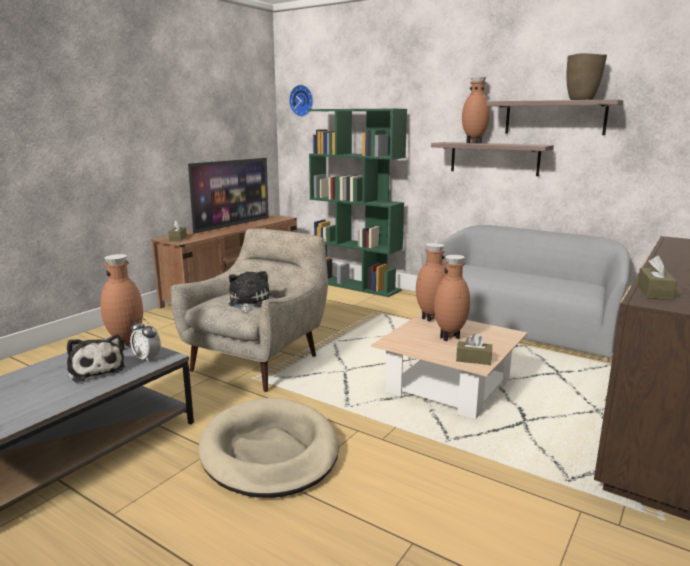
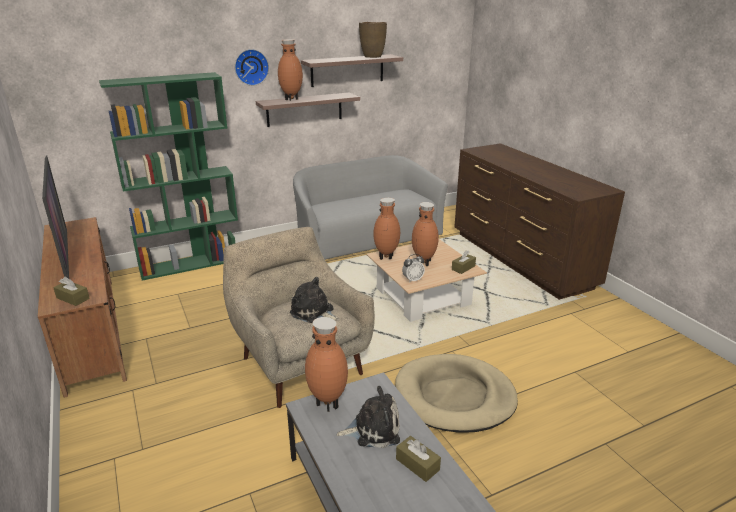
camera: 60 degrees left, 10 degrees up
(147, 358) = (371, 395): alarm clock -> alarm clock (413, 280)
(302, 100) = (54, 71): wall clock -> wall clock (251, 67)
(654, 292) = (567, 190): brown tissue box -> brown tissue box (417, 464)

